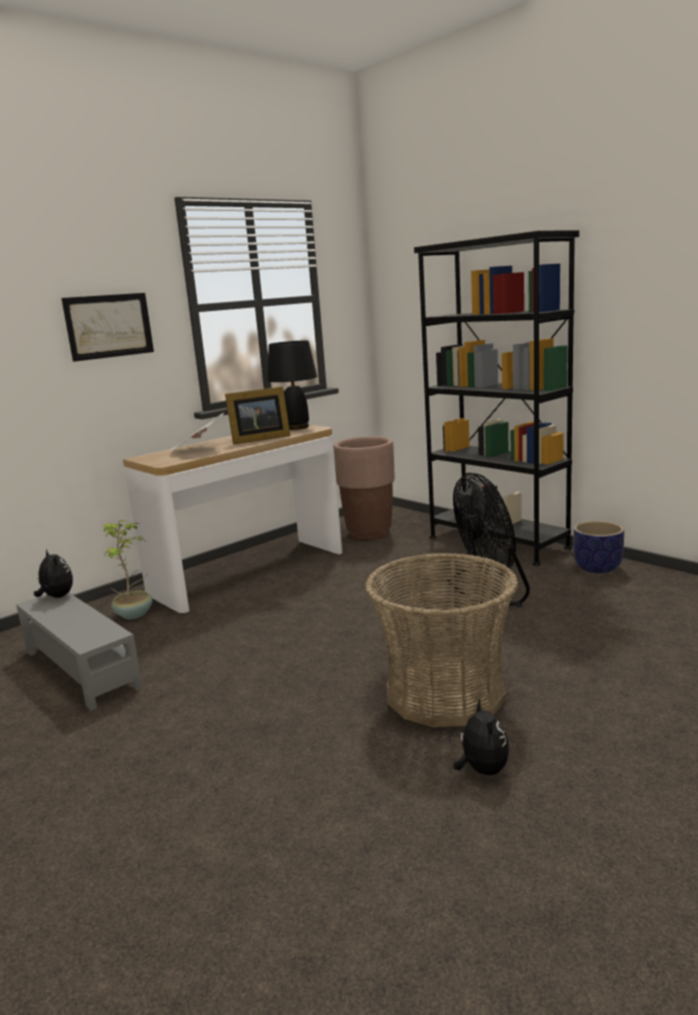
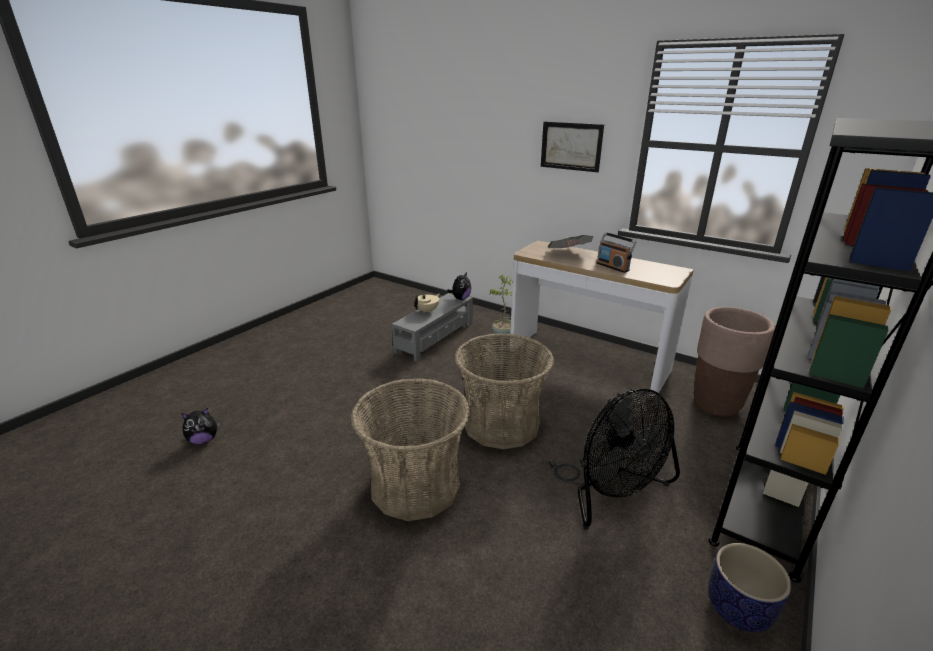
camera: 75 degrees right, 10 degrees up
(69, 623) = (427, 311): none -> beige teapot
(258, 439) = (613, 267): picture frame -> radio
(297, 427) = (669, 273): black table lamp -> none
(347, 632) = (501, 424): none -> basket
(482, 770) = (319, 511): plush toy -> plush toy (204, 440)

